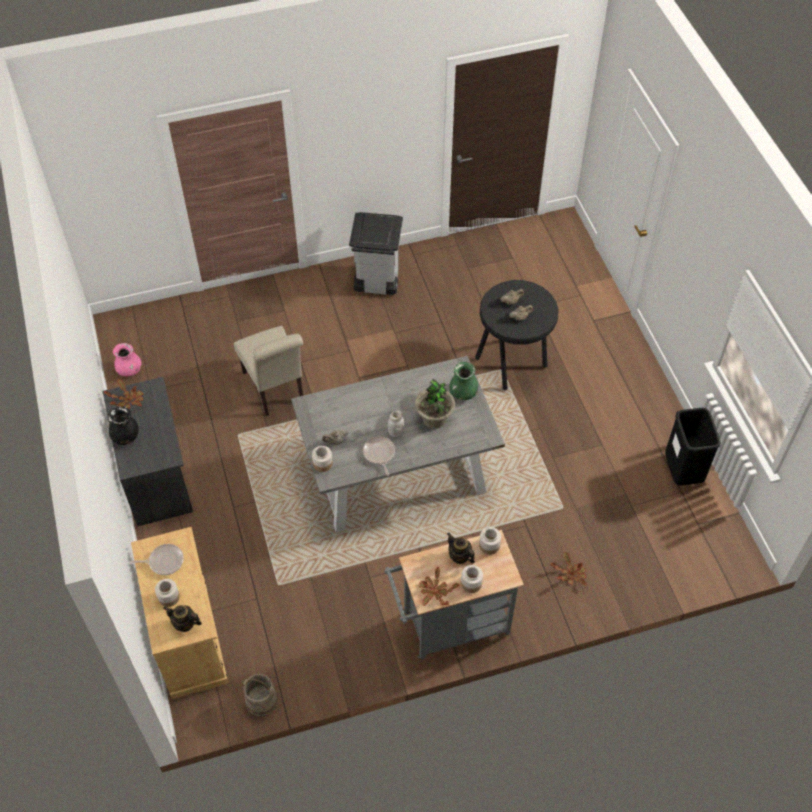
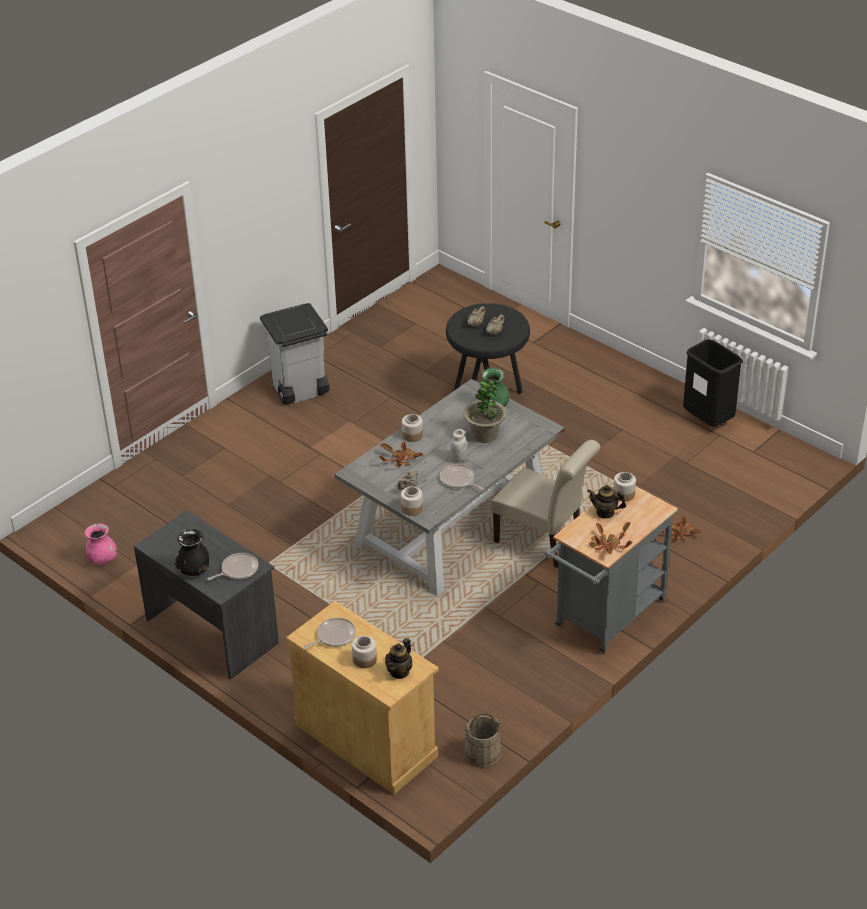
camera: 30 degrees left, 15 degrees down
(128, 400) = (168, 541): potted plant -> potted plant (400, 460)
(155, 453) = (238, 570): none -> frying pan
(185, 624) = (399, 671): teapot -> teapot turned 45 degrees counterclockwise
(275, 390) = (274, 513): beige chair -> beige chair (543, 543)
(471, 583) = (633, 526): jar -> jar (412, 435)

